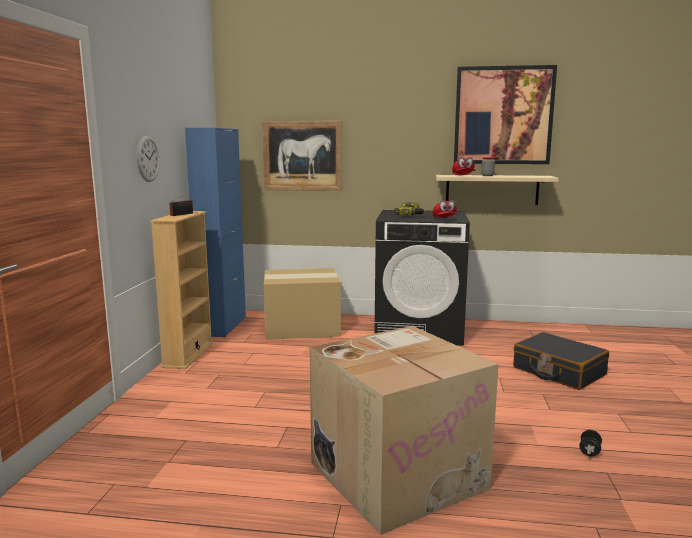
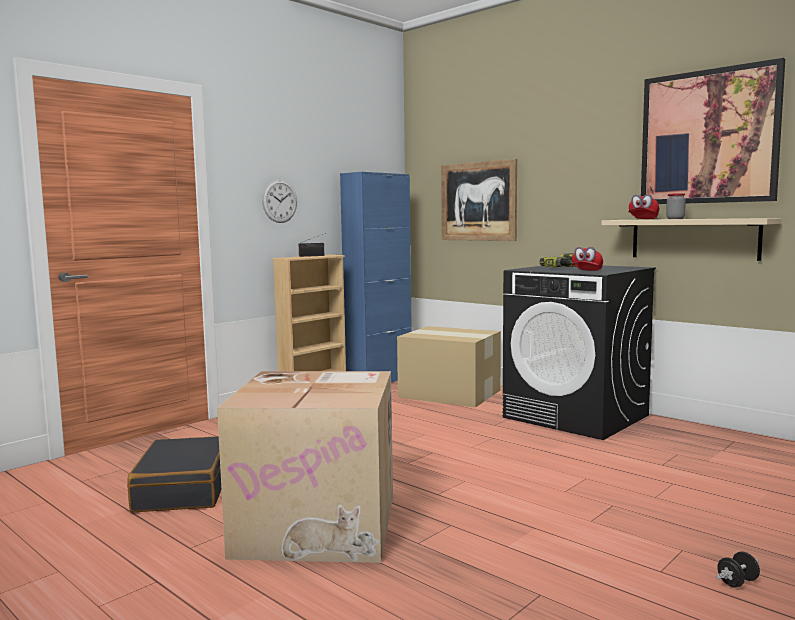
camera: 35 degrees right, 5 degrees down
(558, 371) = (683, 490): black suitcase -> black suitcase (182, 489)
(589, 451) = (558, 570): black dumbbell -> black dumbbell (737, 582)

